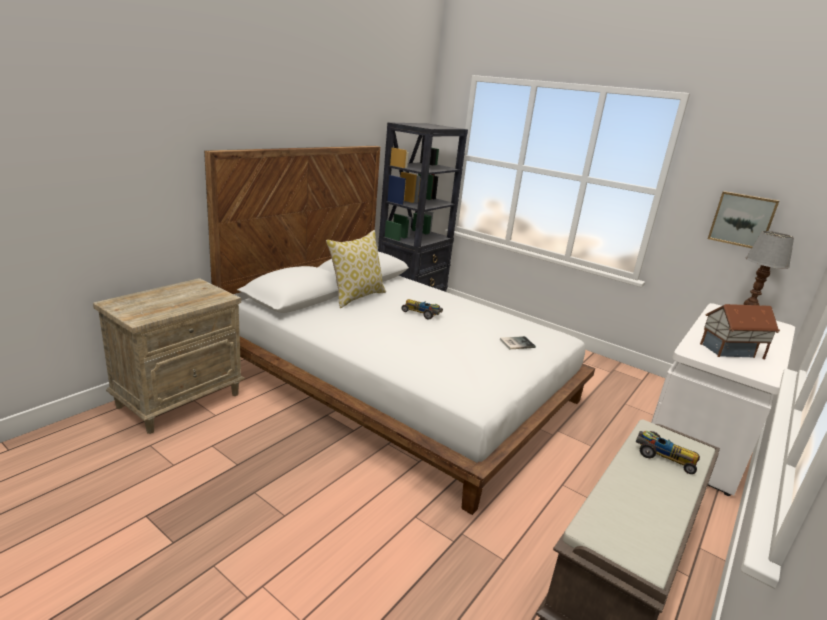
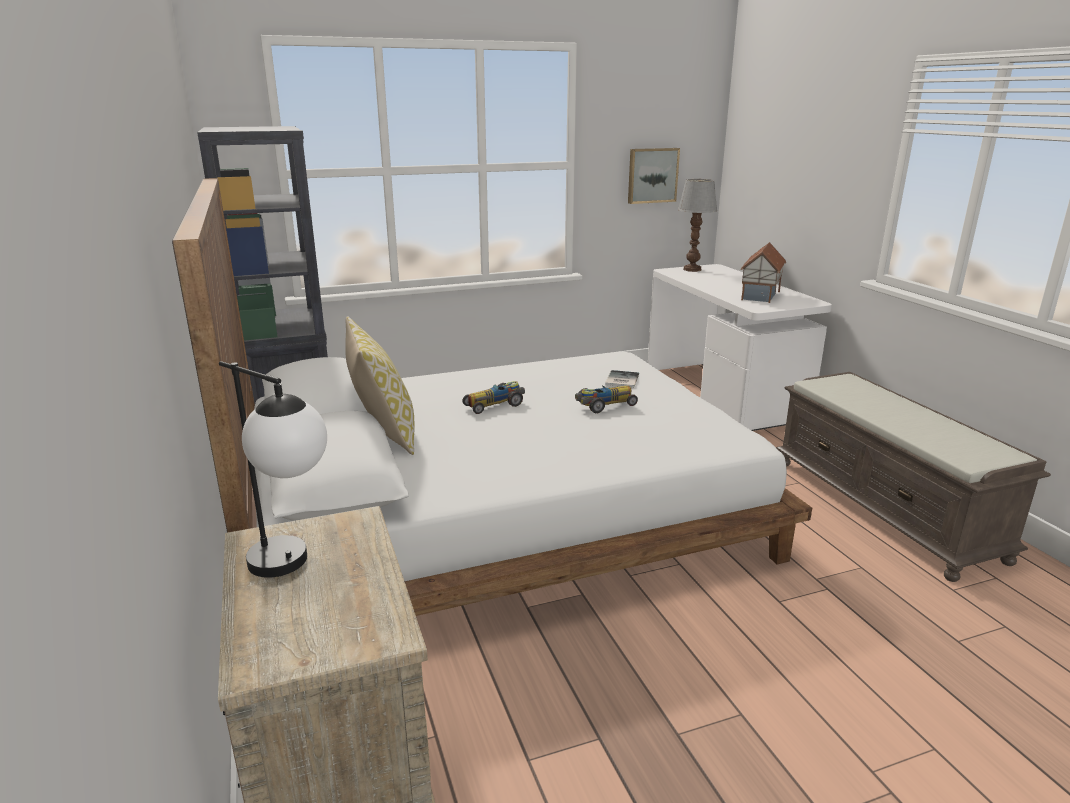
camera: 55 degrees left, 0 degrees up
(179, 294) = (294, 568): none -> table lamp
(664, 456) = (860, 395): toy car -> toy car (604, 405)

